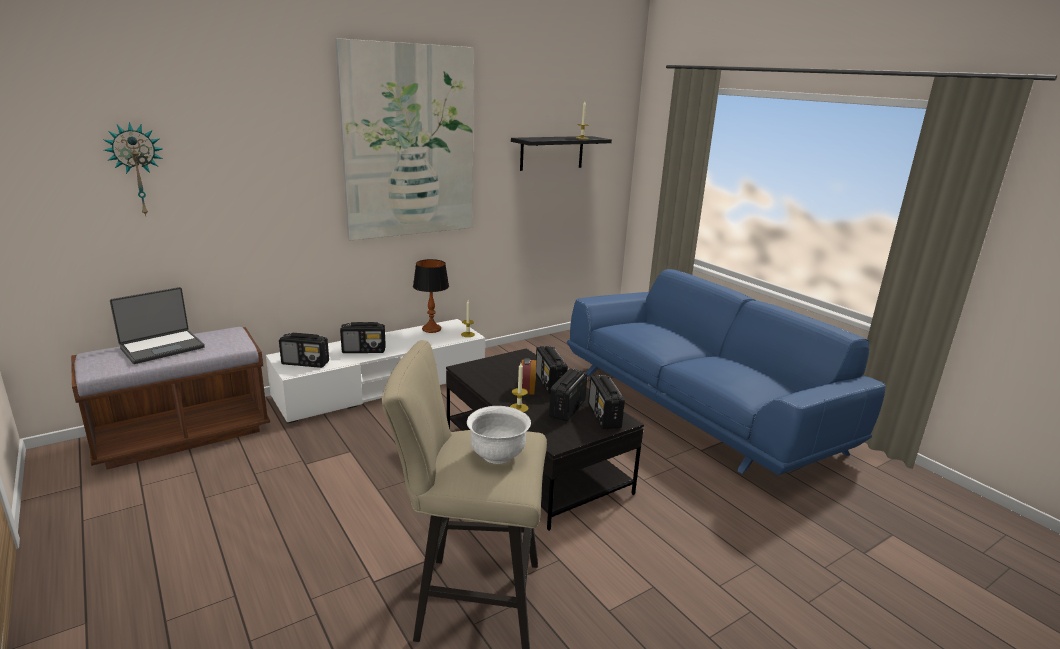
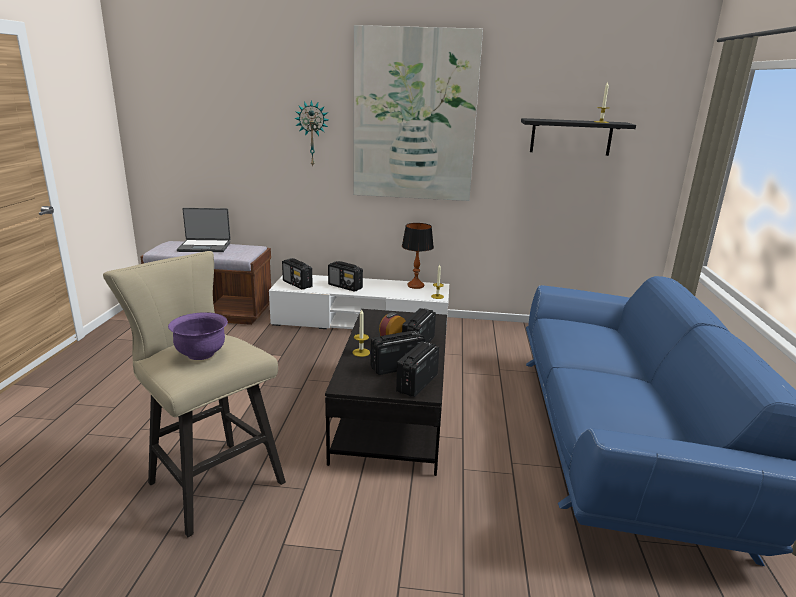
camera: 40 degrees right, 0 degrees up
(137, 170) = (212, 123): wall clock -> wall clock (312, 133)
(498, 455) = (201, 354): white bowl -> purple bowl

